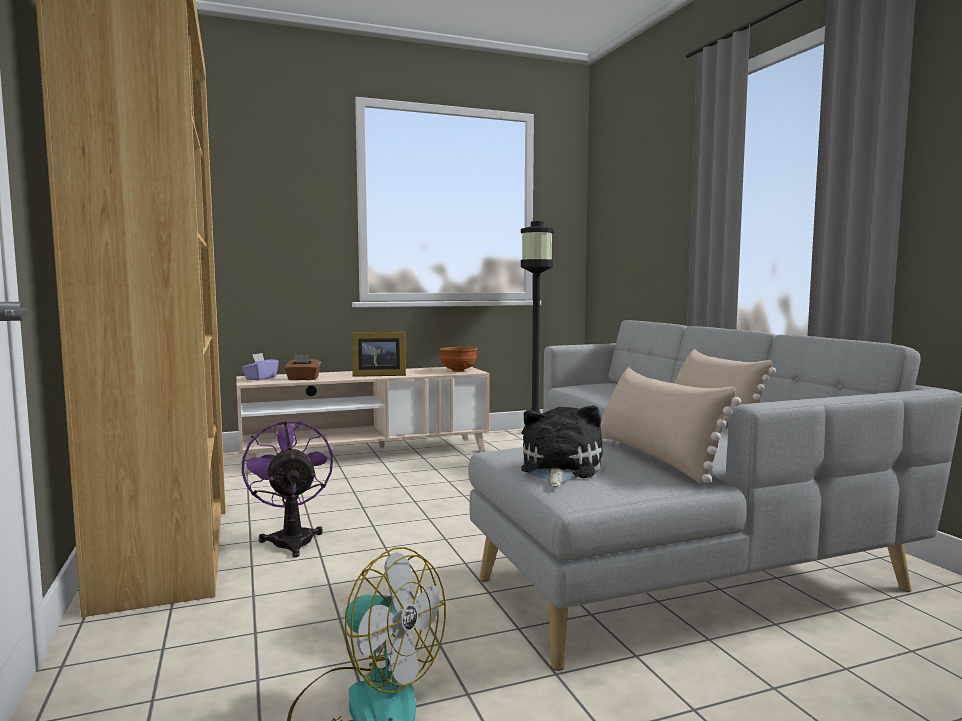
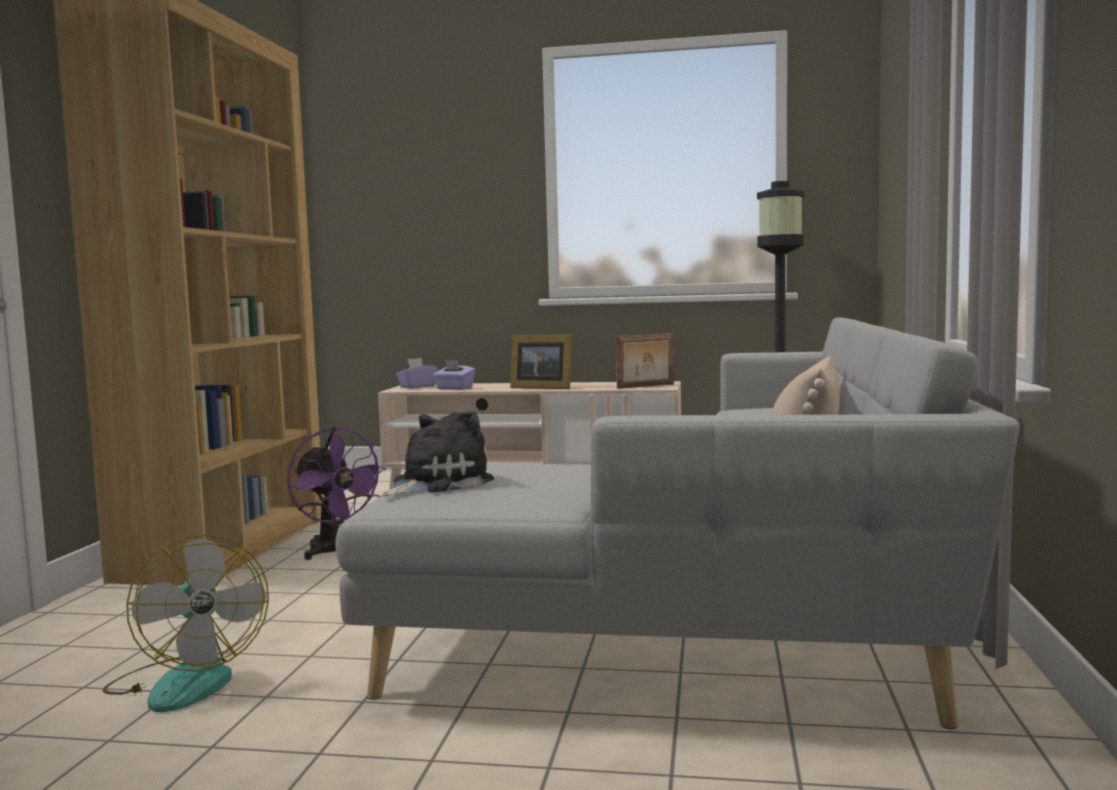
camera: 30 degrees right, 0 degrees up
(291, 539) = (335, 552): purple fan -> purple fan turned 135 degrees clockwise
(303, 379) = (454, 388): brown tissue box -> purple tissue box
(458, 371) = (646, 386): brown bowl -> picture frame
(656, 457) = (575, 483): beige pillow -> none

